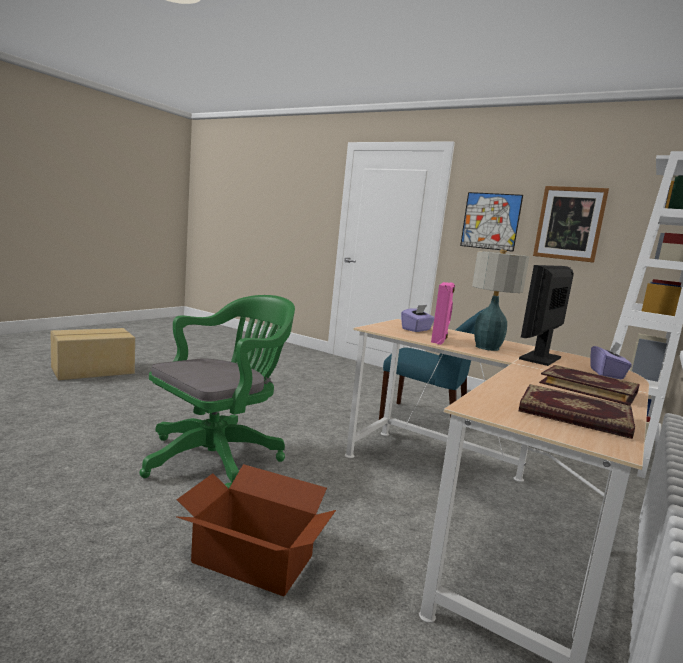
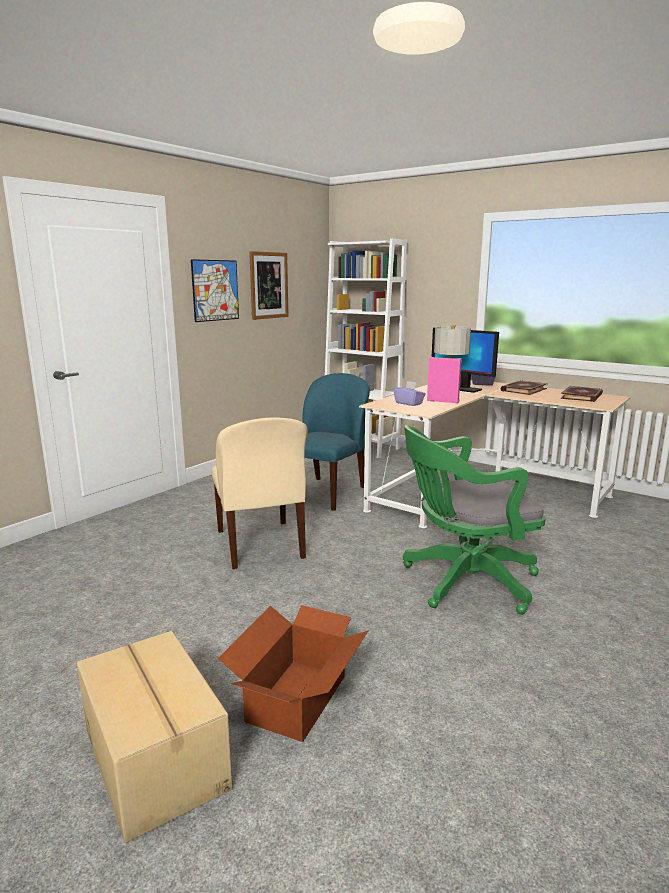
camera: 85 degrees left, 5 degrees up
(219, 457) = (464, 582): green office chair -> green office chair turned 60 degrees counterclockwise
(253, 560) = (596, 558): cardboard box -> cardboard box (298, 698)
(302, 393) = (260, 545): none -> beige chair

